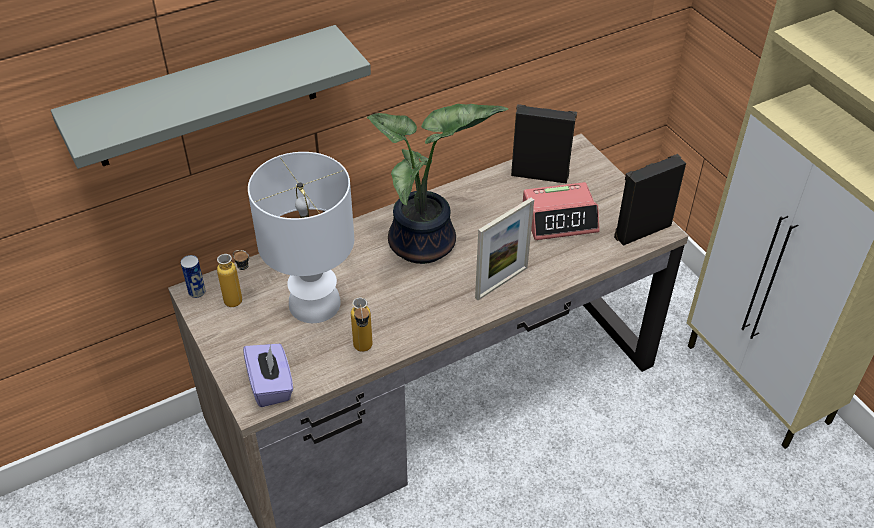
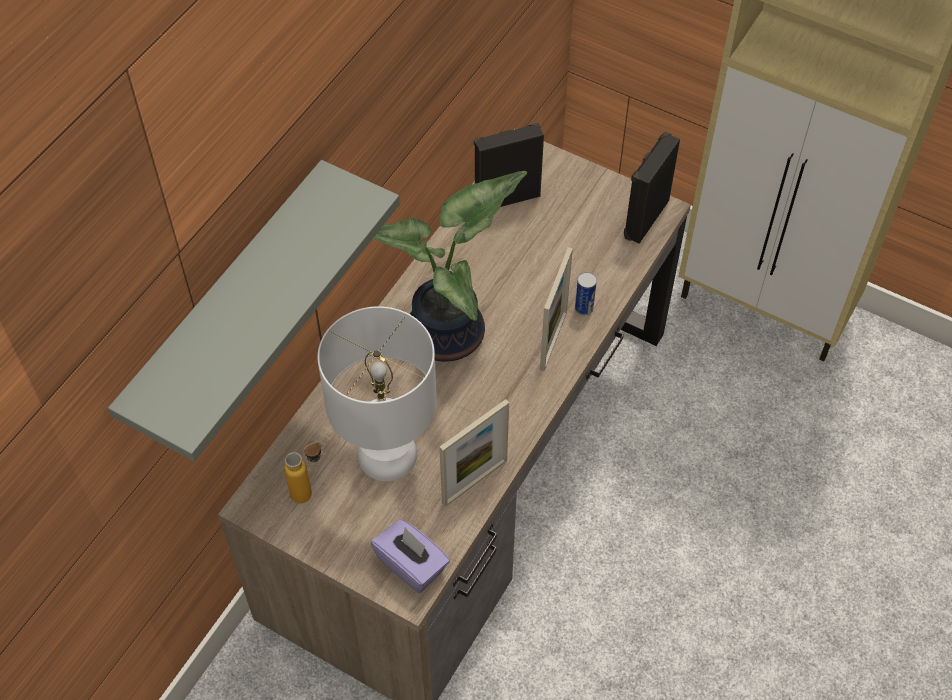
camera: 30 degrees left, 10 degrees up
(197, 292) = (254, 503): can -> can (584, 308)
(363, 351) = (474, 481): bottle -> picture frame
(560, 219) = (560, 241): alarm clock -> none

